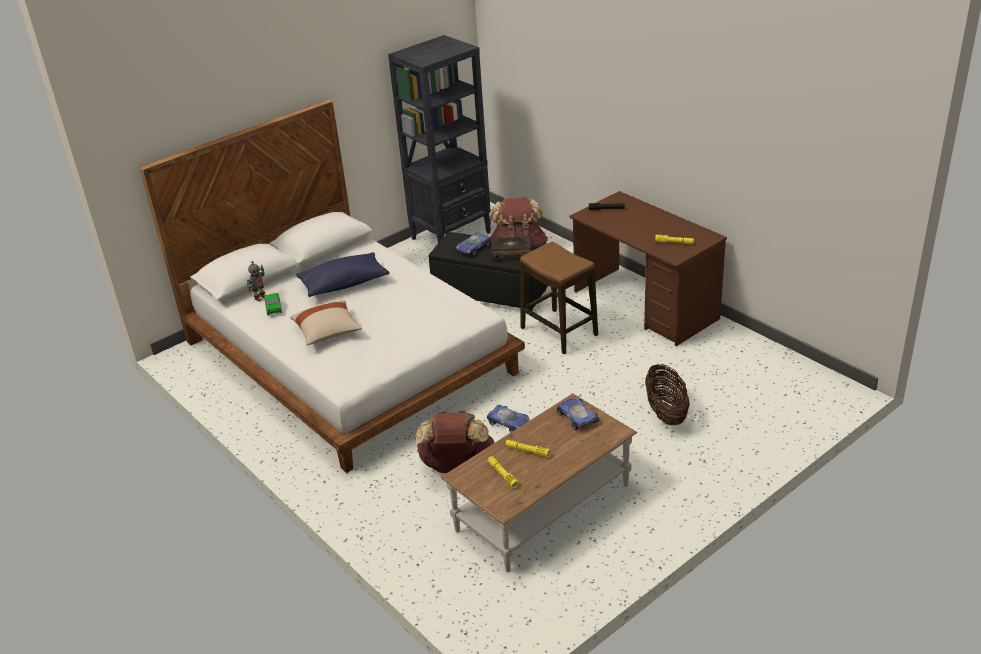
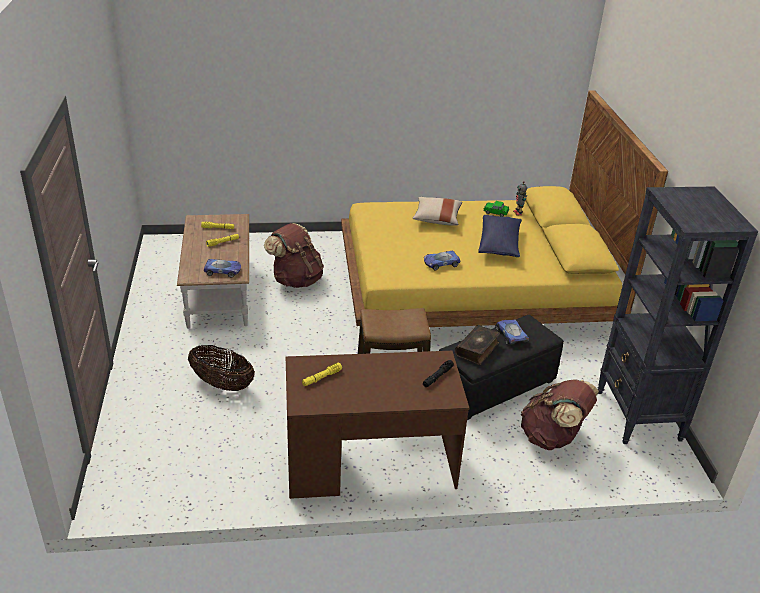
camera: 120 degrees right, 0 degrees up
(350, 356) = (472, 289): white bed -> yellow bed
(509, 422) = (310, 315): toy car -> toy car (440, 263)

